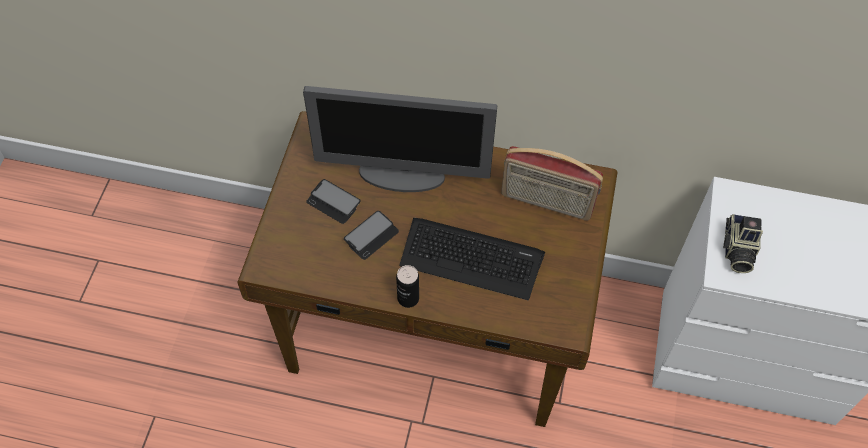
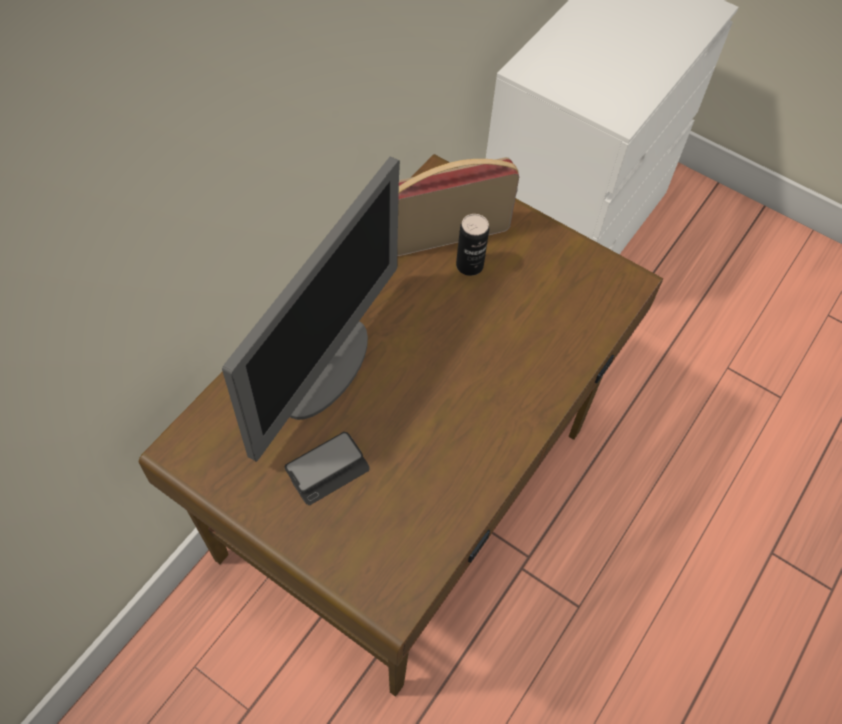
camera: 70 degrees left, 0 degrees up
(371, 236) = (406, 441): phone -> none
(408, 298) = (522, 432): can -> can (469, 265)
(471, 258) = (492, 340): keyboard -> none
(546, 202) = (448, 234): radio -> radio turned 150 degrees counterclockwise
(737, 250) = (598, 95): camera -> none

